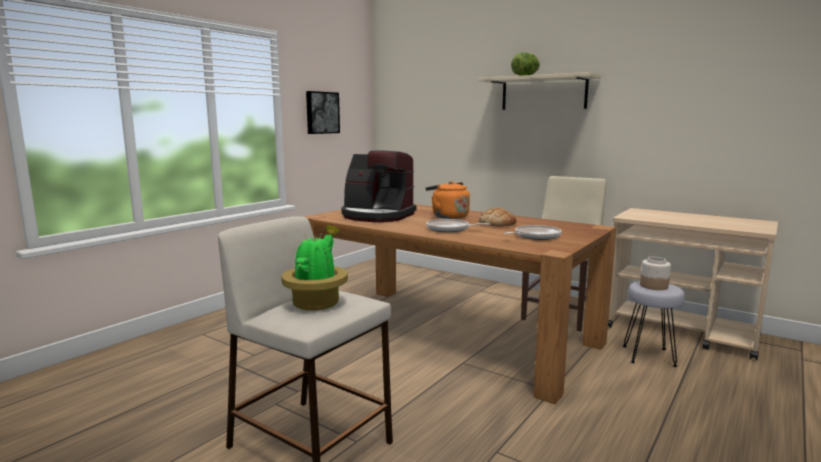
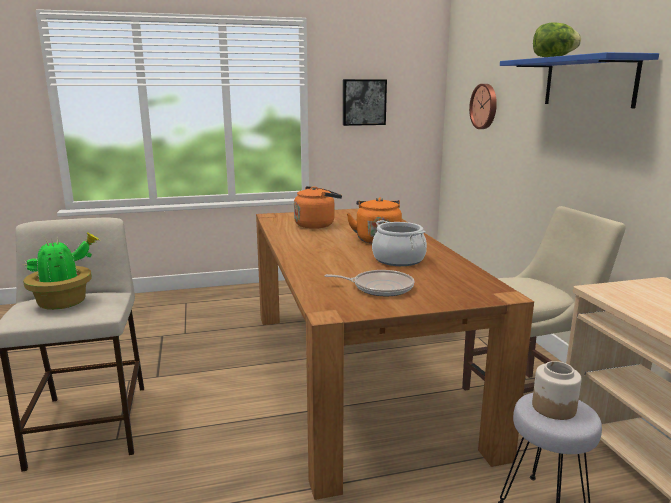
camera: 40 degrees right, 5 degrees up
(377, 216) = (316, 225): coffee machine -> orange kettle
(430, 114) = (485, 106): none -> wall clock
(450, 229) = (326, 256): frying pan -> none
(497, 223) = (398, 259): bread -> cooking pot
(543, 93) = (588, 82): beige shelf -> blue shelf

